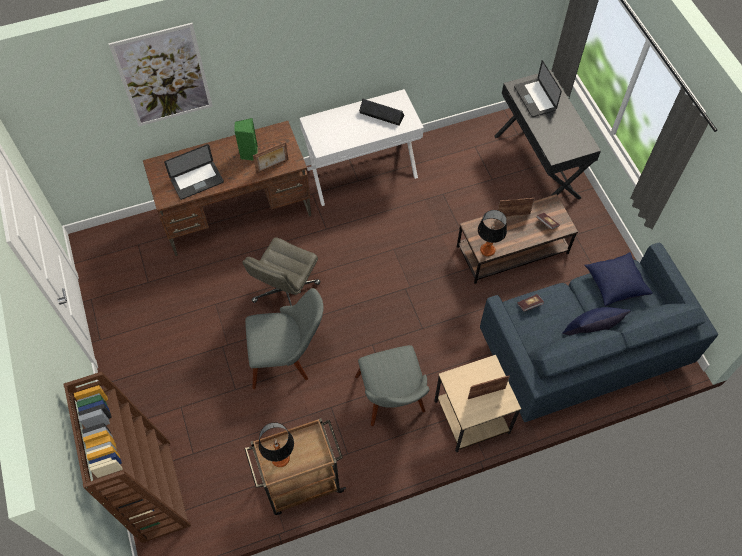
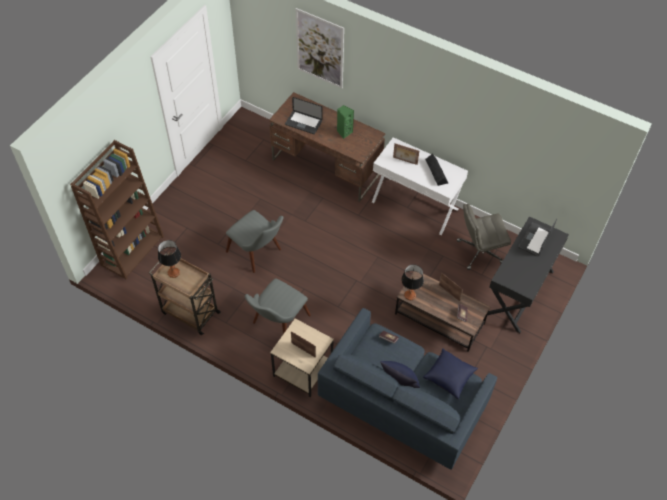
camera: 50 degrees right, 5 degrees down
(272, 166) = (346, 148): picture frame -> picture frame (405, 161)
(286, 293) = (298, 225): grey office chair -> grey office chair (479, 252)

